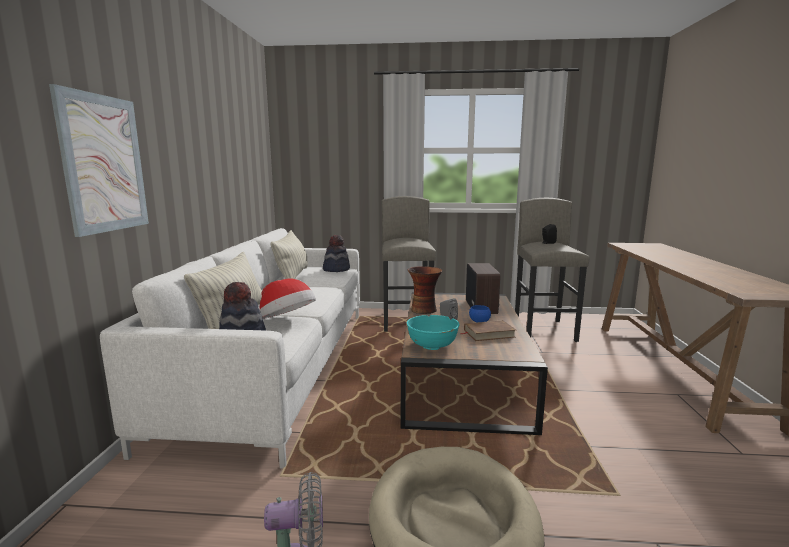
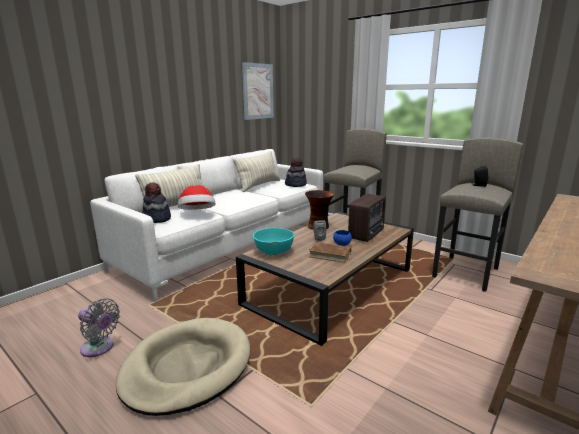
camera: 35 degrees right, 5 degrees up
(104, 164) = (102, 106): picture -> picture (258, 91)

